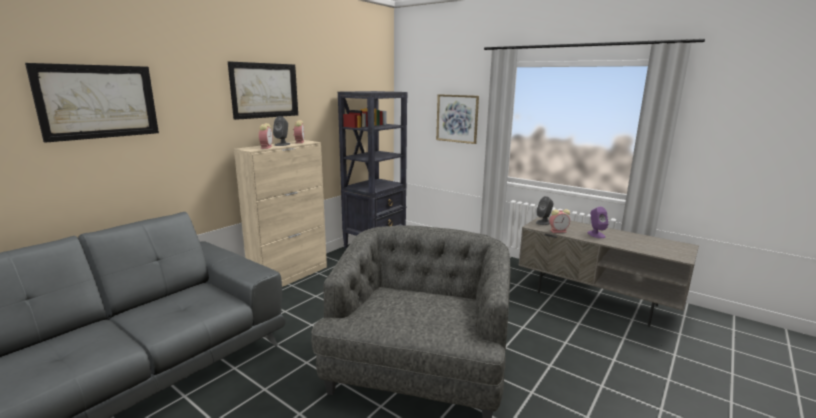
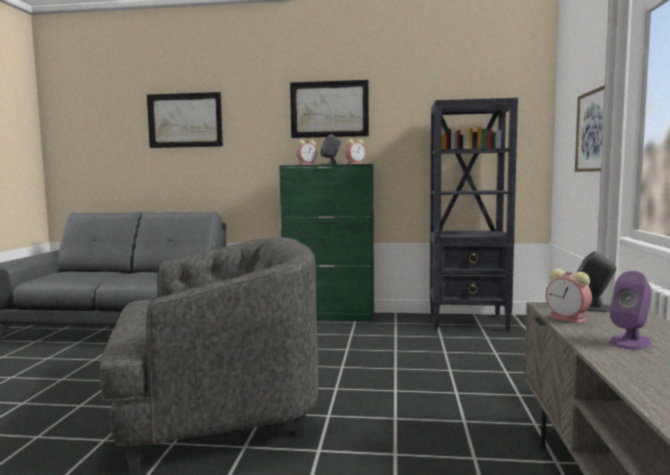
camera: 60 degrees right, 10 degrees down
(290, 276) = (330, 316): beige cabinet -> green cabinet

